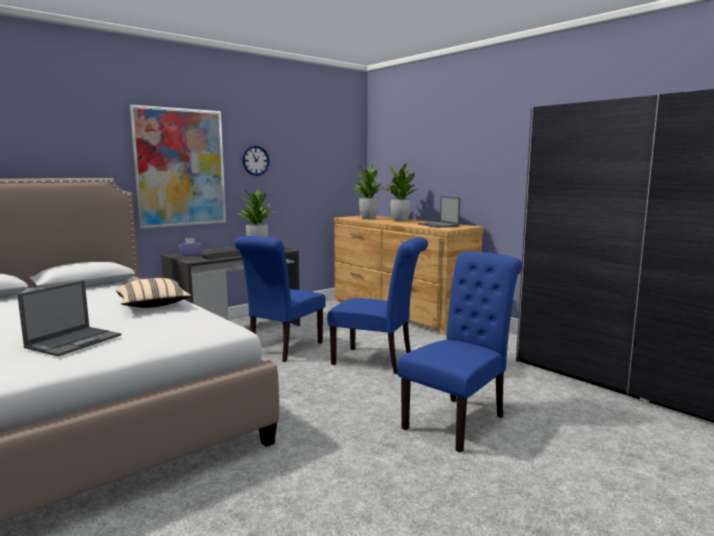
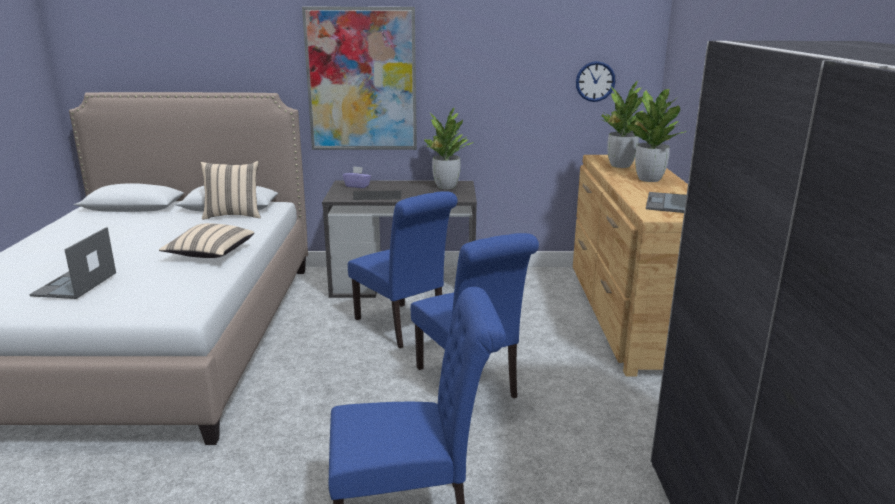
camera: 40 degrees right, 10 degrees up
(75, 341) = (74, 284): laptop -> laptop turned 120 degrees clockwise
(105, 287) = (233, 215): none -> beige pillow
(255, 160) = (464, 70): wall clock -> wall clock (595, 81)
(283, 350) = (403, 327): blue chair -> blue chair turned 105 degrees counterclockwise

